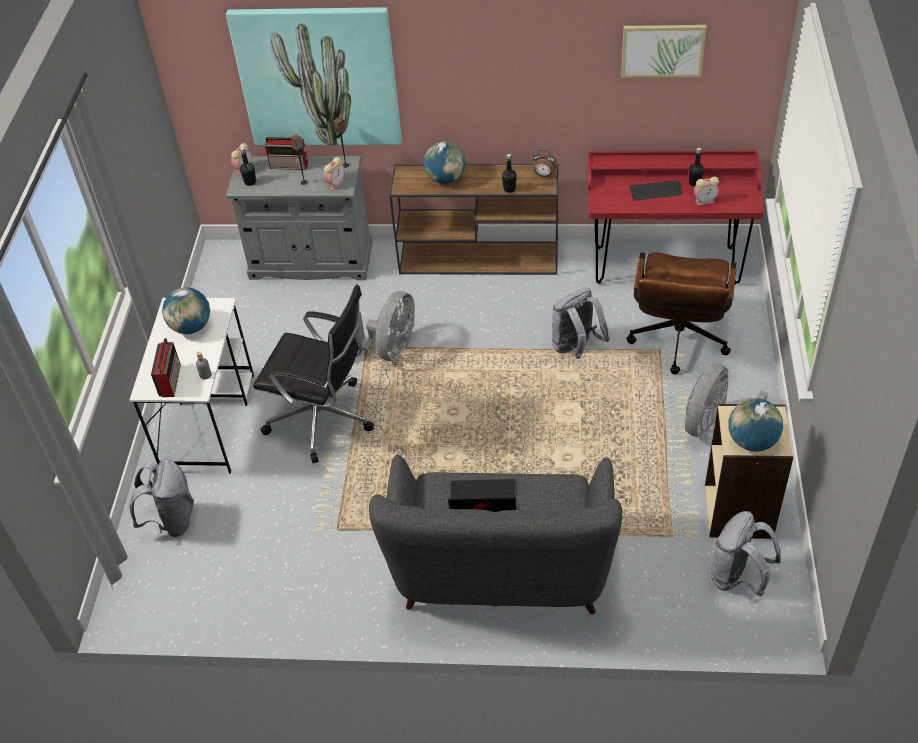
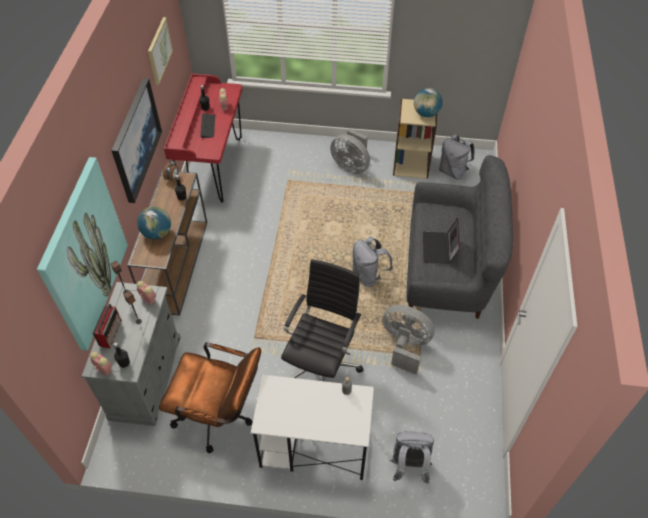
camera: 90 degrees left, 5 degrees up
(170, 380) = (349, 416): radio -> none
(191, 327) = (291, 405): globe -> none
(389, 350) = (259, 323): grey fan -> grey fan (405, 345)
(516, 82) = (135, 140): none -> picture
(576, 348) = (278, 219): grey backpack -> grey backpack (368, 275)
(677, 344) = (285, 172): brown office chair -> brown office chair (220, 416)

